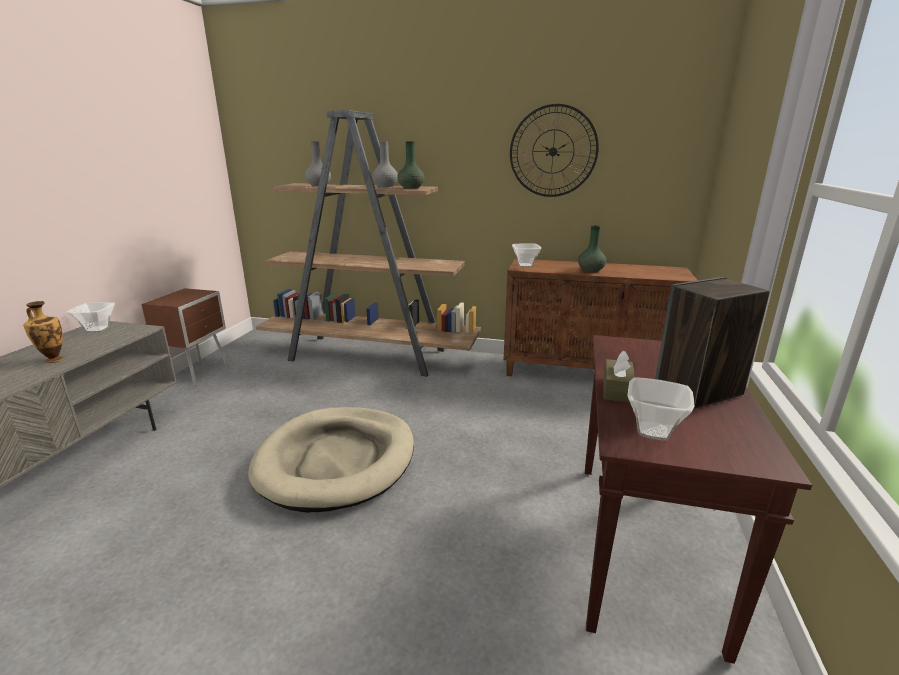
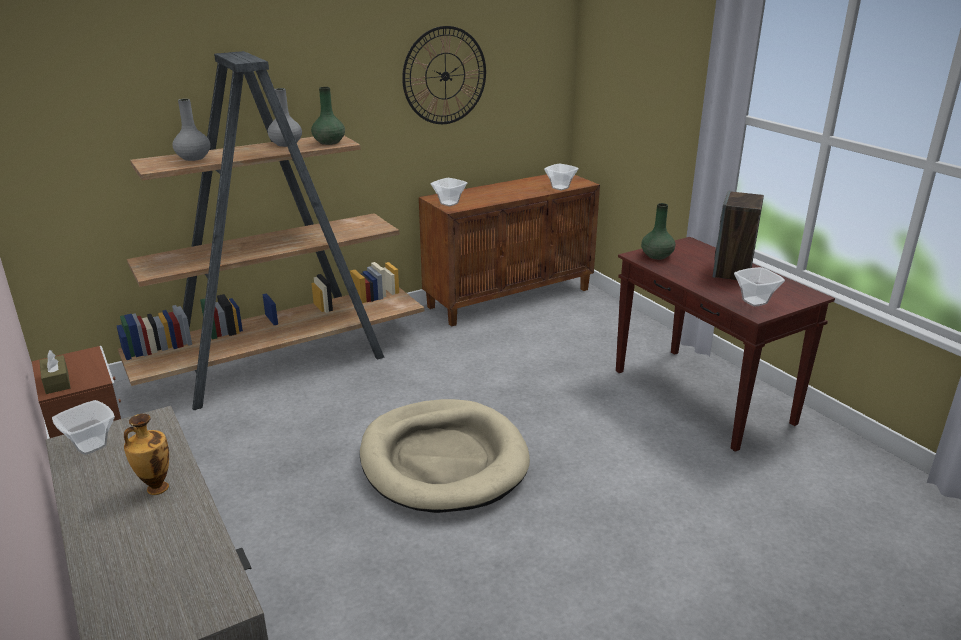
camera: 45 degrees left, 5 degrees up
(591, 270) = (511, 194): green vase -> green vase (657, 256)
(617, 389) = (701, 286): brown tissue box -> brown tissue box (57, 382)
(648, 275) = (559, 188): none -> bowl

